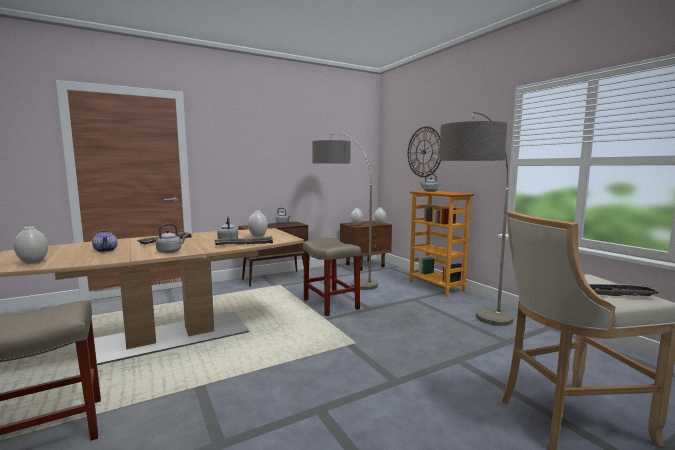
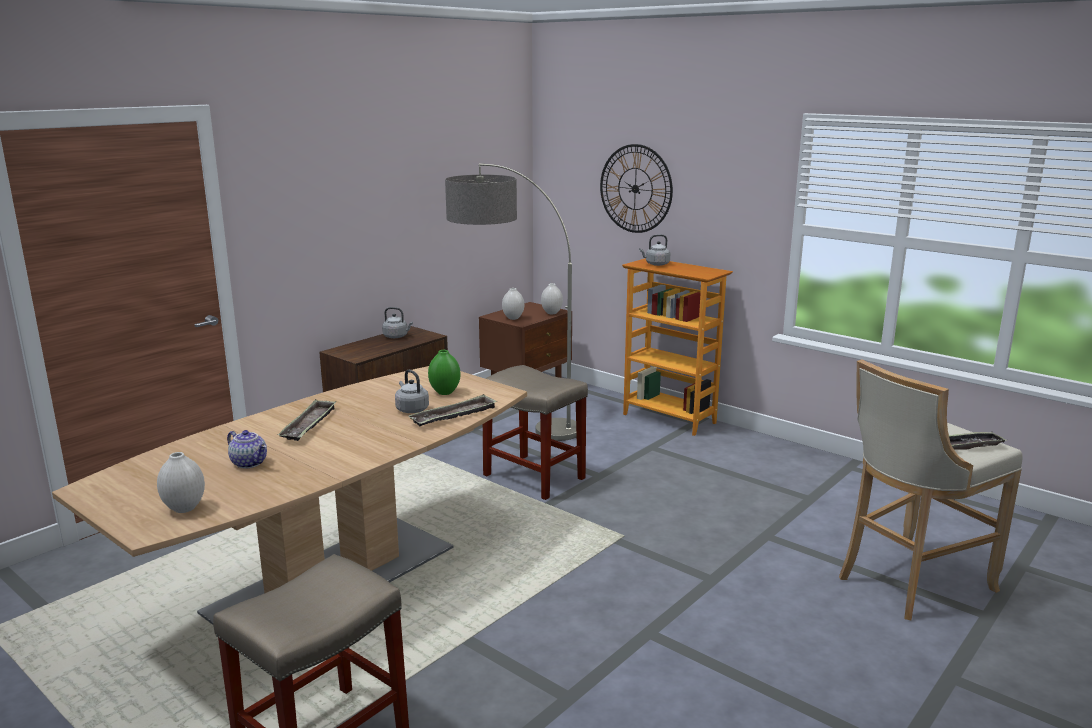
camera: 20 degrees left, 10 degrees up
(170, 251) = (365, 450): grey kettle -> none
(258, 236) = (444, 392): white vase -> green vase
(473, 330) = (761, 488): floor lamp -> none

